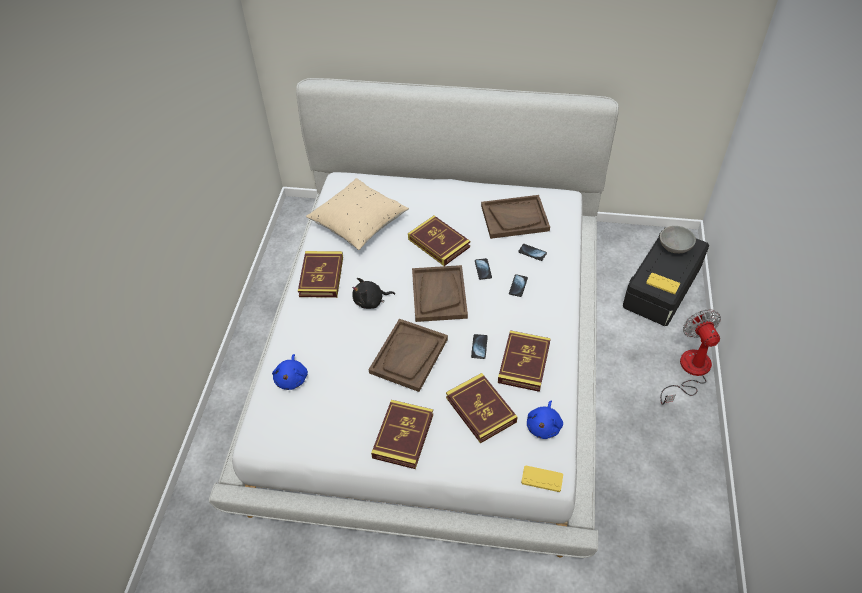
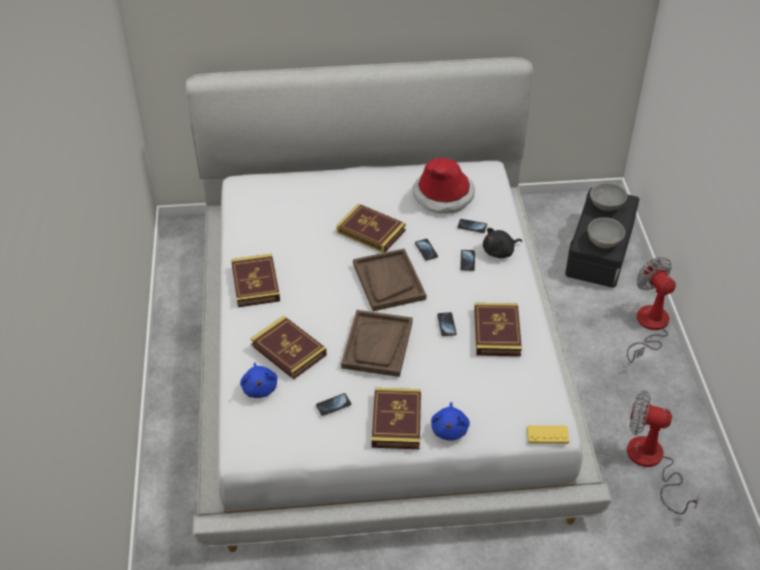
camera: 15 degrees left, 5 degrees down
(350, 409) = (333, 405): none -> phone
(359, 224) = (278, 225): beige pillow -> none
(371, 301) = (318, 299): black plush toy -> black plush toy (500, 252)
(481, 410) = (467, 383): book -> book (288, 350)
(515, 218) = (443, 195): brown tray -> hat
(544, 426) = (534, 387): blue plush toy -> blue plush toy (449, 429)
(655, 511) = (651, 463): none -> fan
(662, 284) = (604, 242): yellow game controller -> grey bowl

